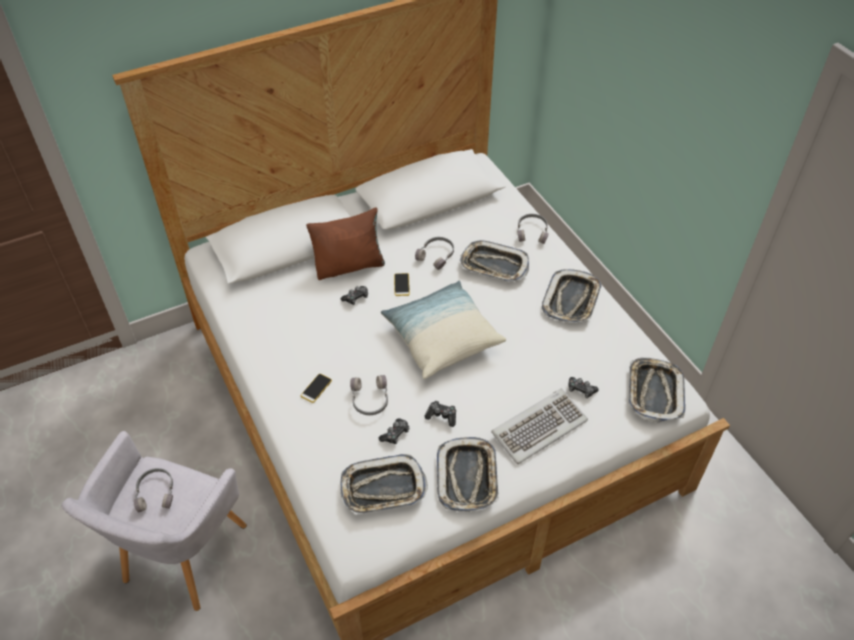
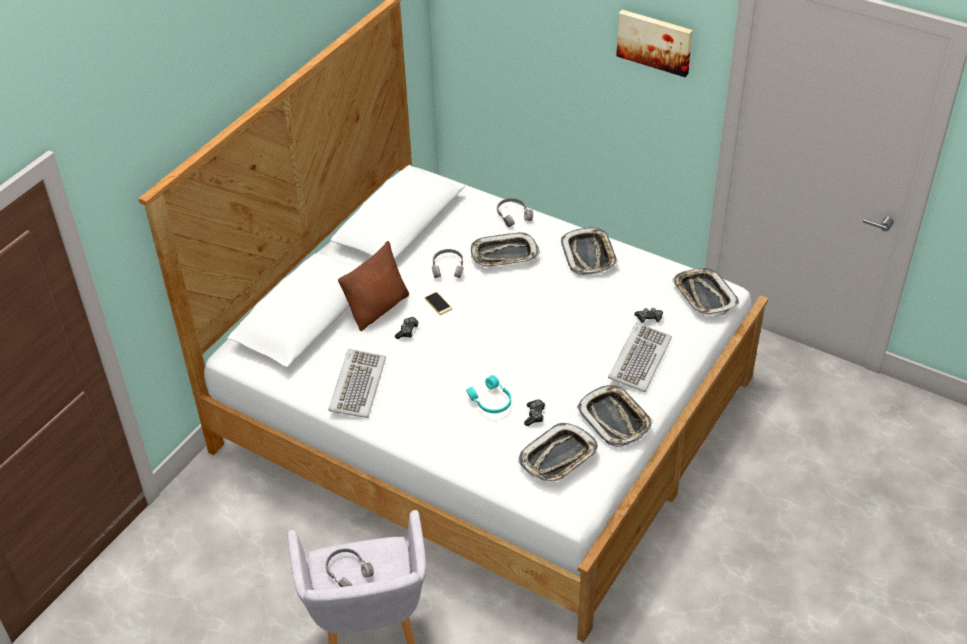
camera: 30 degrees left, 5 degrees down
(275, 327) = (357, 385): none -> keyboard
(316, 388) = (437, 414): phone -> none
(369, 399) = (490, 401): grey headphones -> turquoise headphones
(441, 338) = (509, 330): pillow -> none
(442, 416) = (559, 386): game controller -> none
(721, 106) = (655, 41): none -> picture

